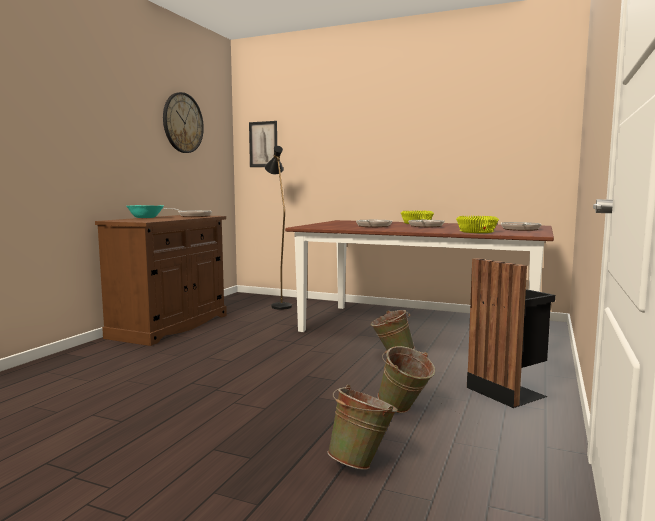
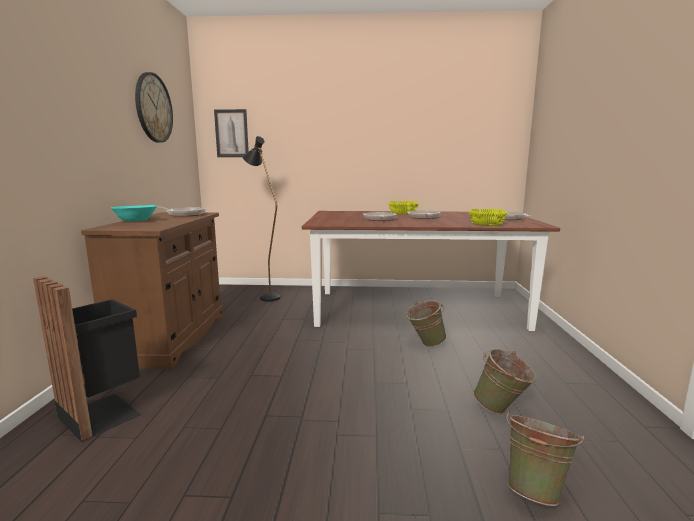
camera: 20 degrees left, 5 degrees up
(508, 391) = (553, 368): black trash can -> black trash can (103, 413)

